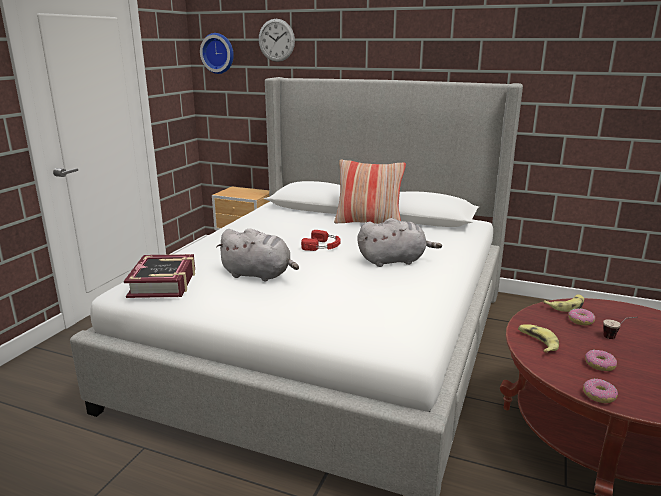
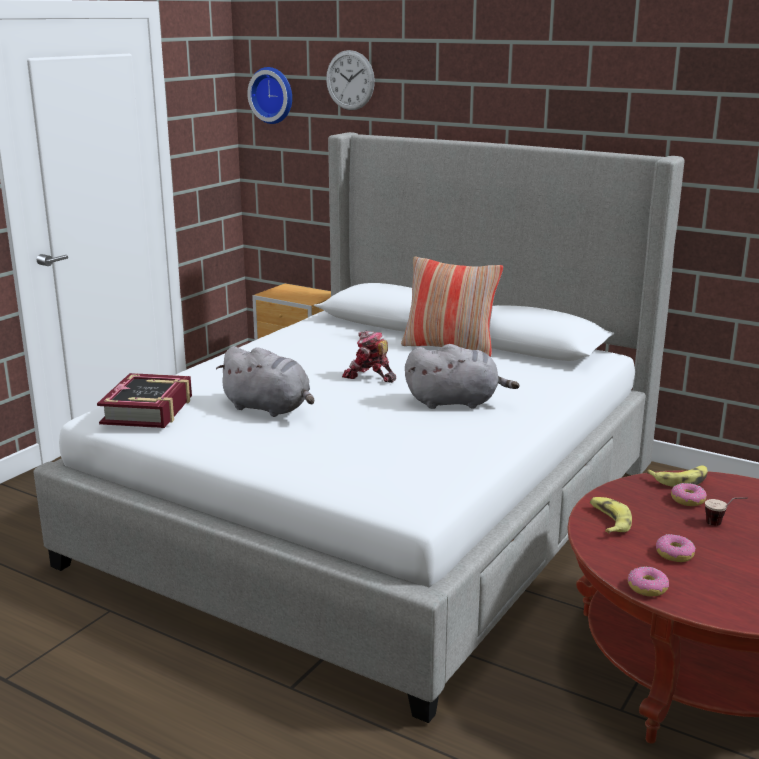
camera: 10 degrees right, 0 degrees up
(323, 246) = (369, 376): red headphones -> toy robot

